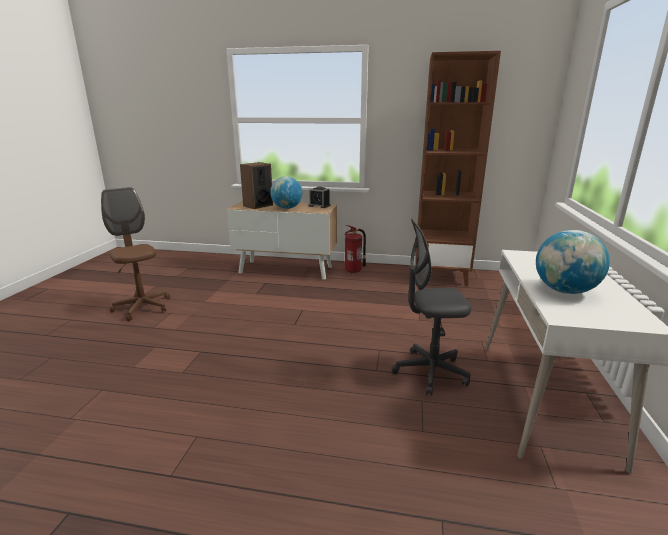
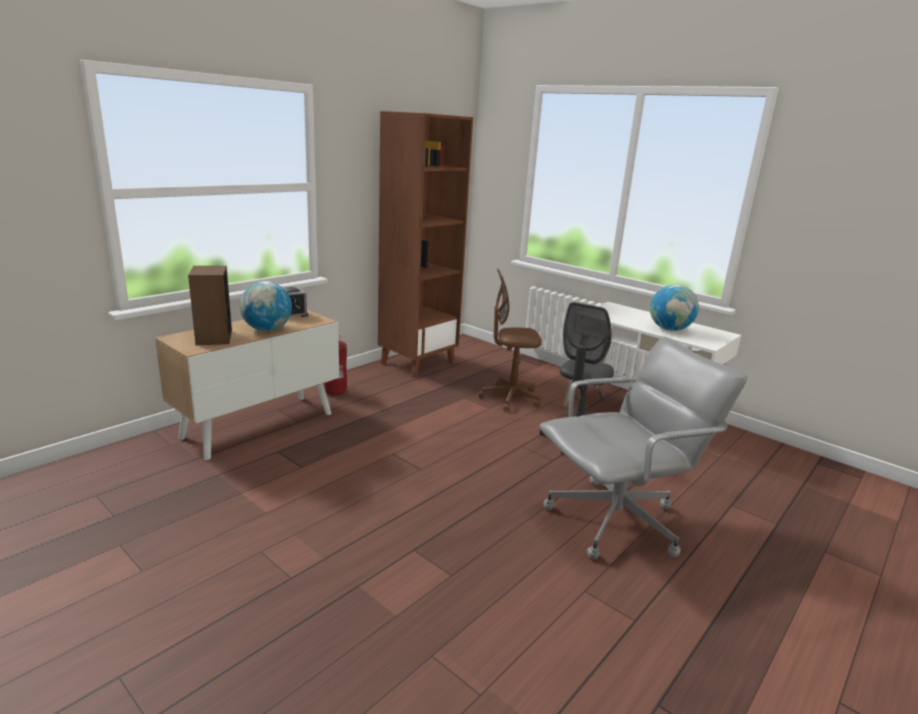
camera: 60 degrees left, 0 degrees up
(142, 307) = (198, 576): brown office chair -> brown office chair (510, 398)
(312, 430) = (616, 521): none -> grey office chair

